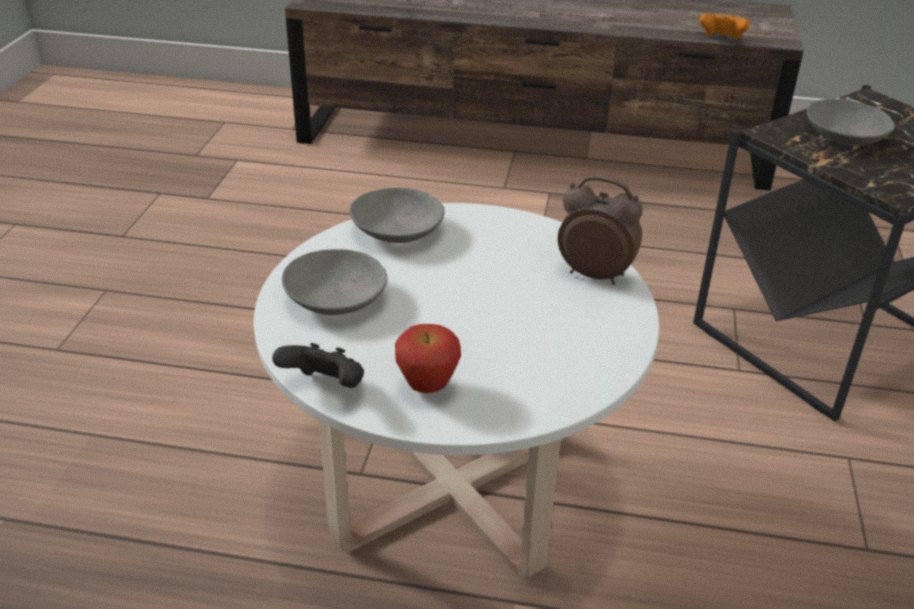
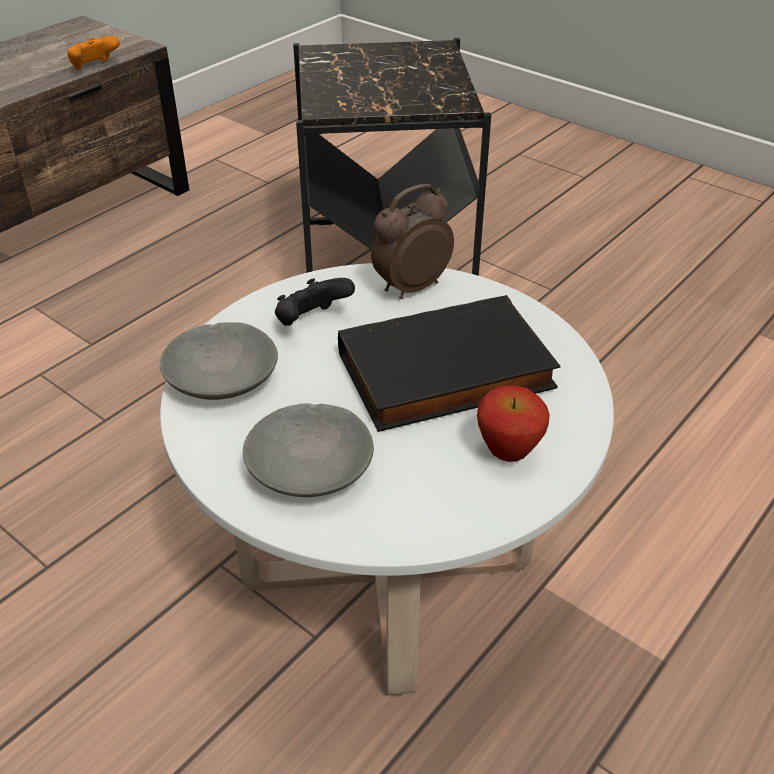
camera: 60 degrees left, 5 degrees up
(325, 387) = (462, 528): black game controller -> black game controller (311, 322)
(497, 327) = (445, 374): none -> black book
(846, 137) = (363, 85): grey bowl -> none

